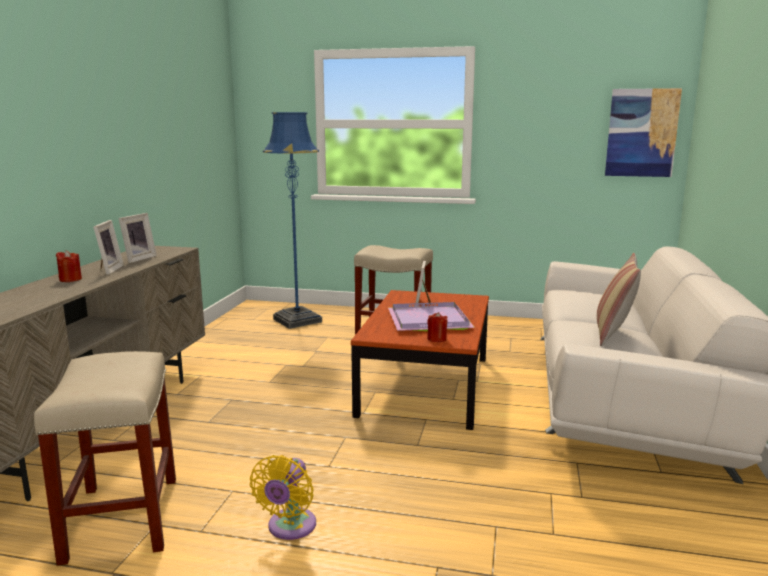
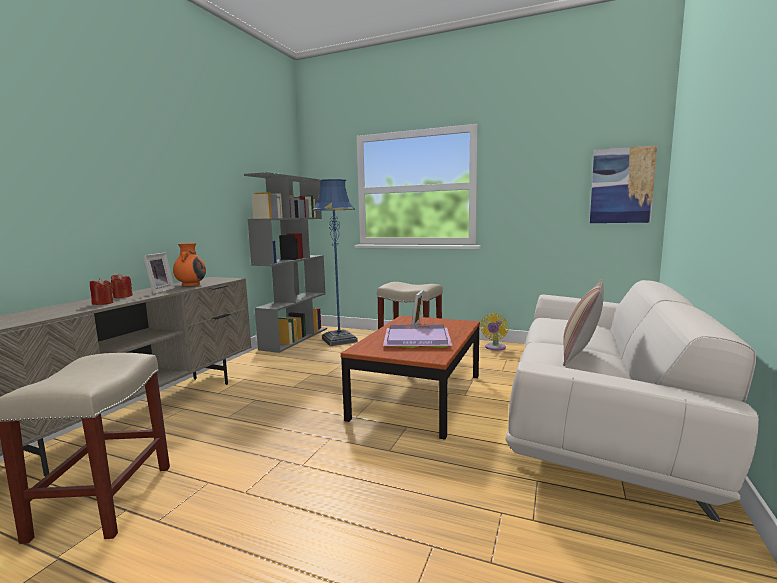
camera: 10 degrees right, 5 degrees down
(137, 259) = (191, 284): picture frame -> orange vase
(236, 319) = (295, 338): none -> grey bookcase
(289, 528) = (235, 526): yellow fan -> yellow fan (494, 348)
(437, 339) = (414, 354): red candle -> red candle (103, 303)

